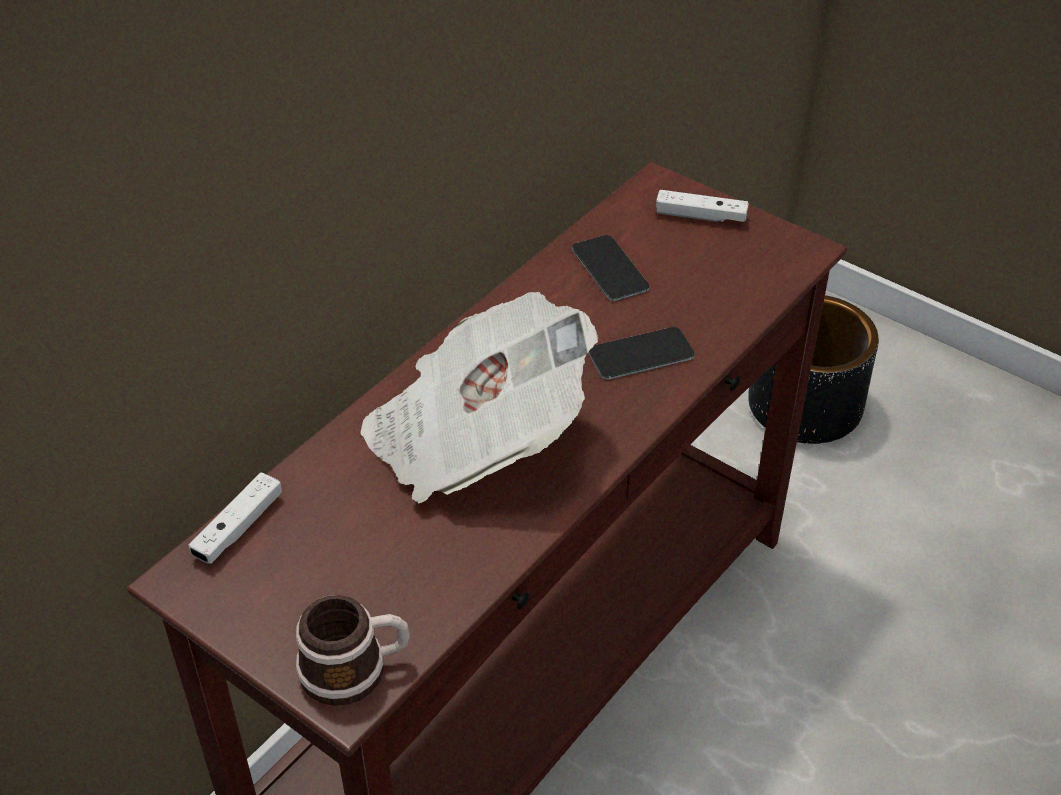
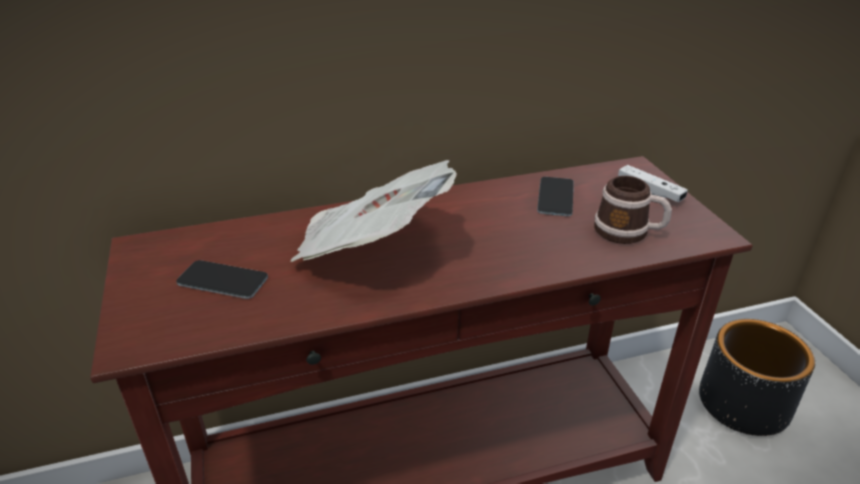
camera: 35 degrees right, 10 degrees down
(238, 527) = (194, 235): white game controller -> none
(355, 669) = (152, 333): mug -> mug (628, 232)
(641, 354) = (527, 247): phone -> phone (222, 280)

